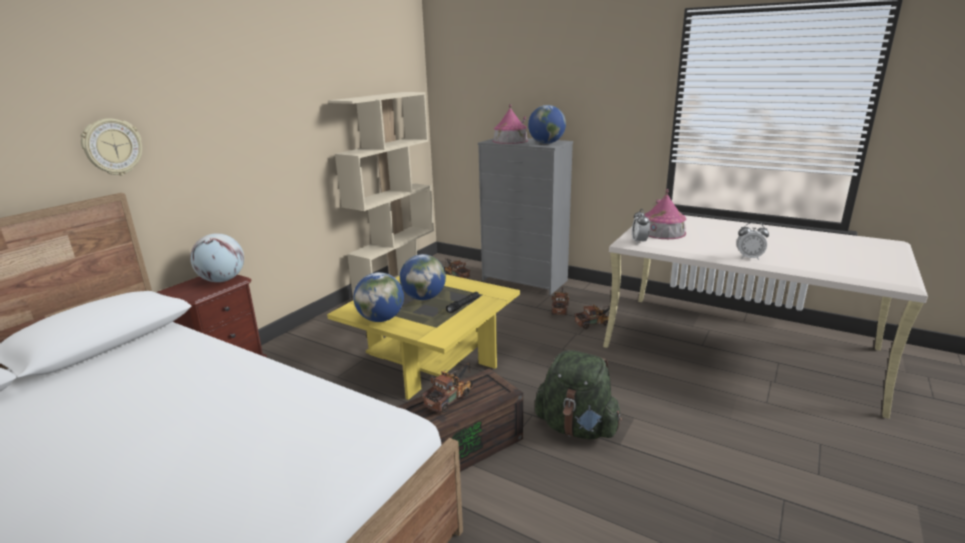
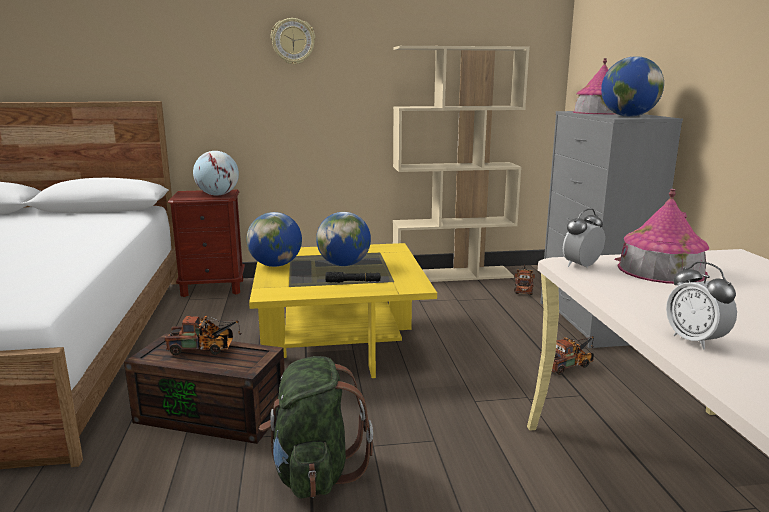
camera: 50 degrees right, 5 degrees down
(112, 147) = (163, 64): wall clock -> wall clock (293, 41)
(595, 323) = (577, 401): toy truck -> none

